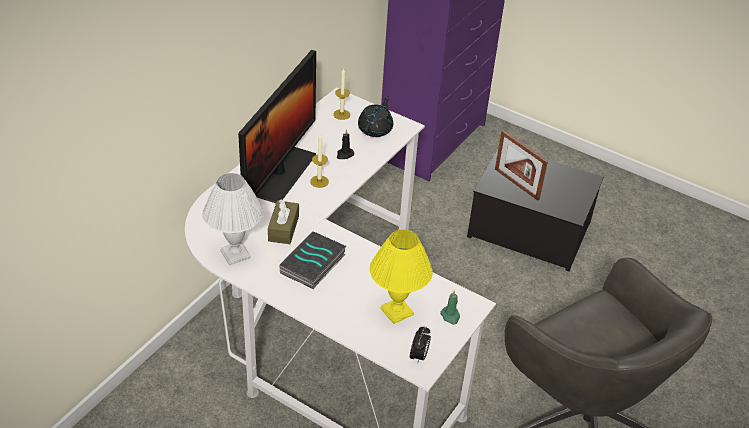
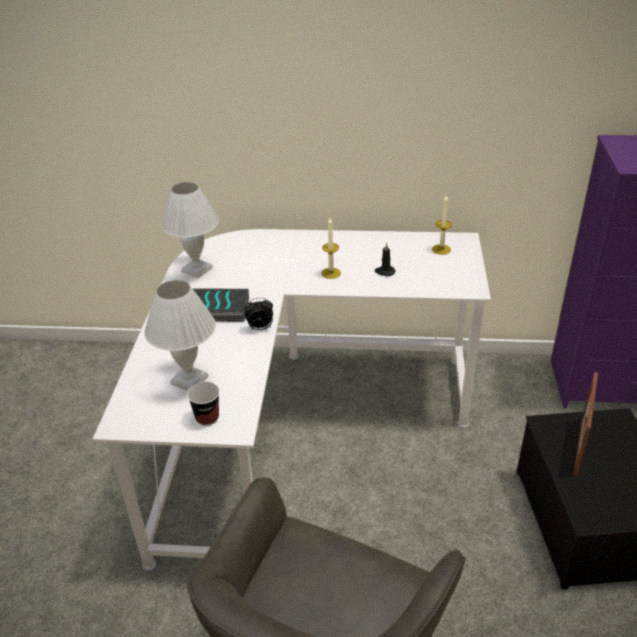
camera: 65 degrees right, 5 degrees down
(280, 173) = (320, 251): monitor -> none
(283, 229) = (249, 279): brown tissue box -> none
(375, 129) = (444, 274): black teapot -> none
(397, 311) = (190, 380): yellow table lamp -> white table lamp
(419, 356) = (135, 416): alarm clock -> alarm clock (260, 328)
(450, 316) = (207, 418): green candle -> cup

